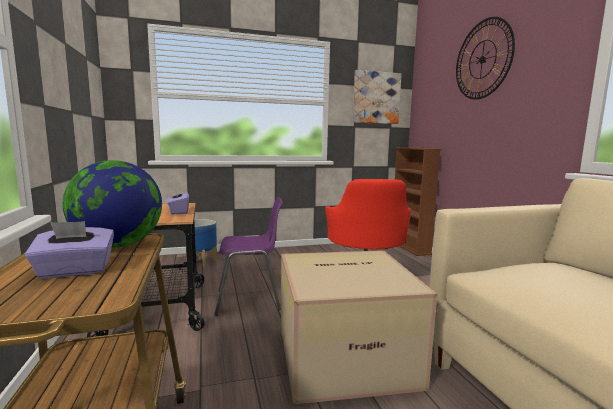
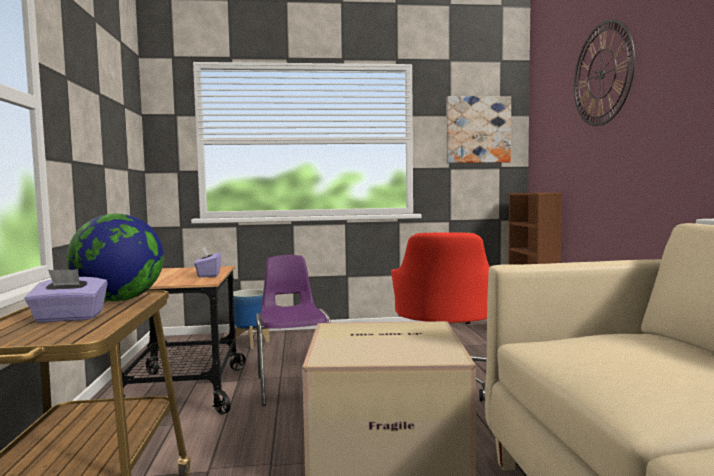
camera: 10 degrees right, 5 degrees down
(250, 300) = (294, 385): purple chair -> purple chair turned 105 degrees counterclockwise

